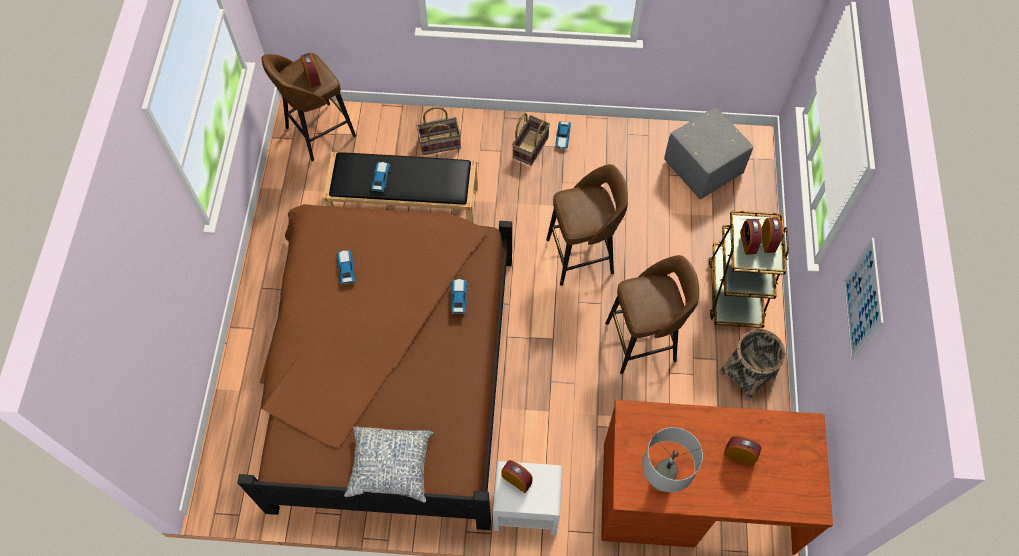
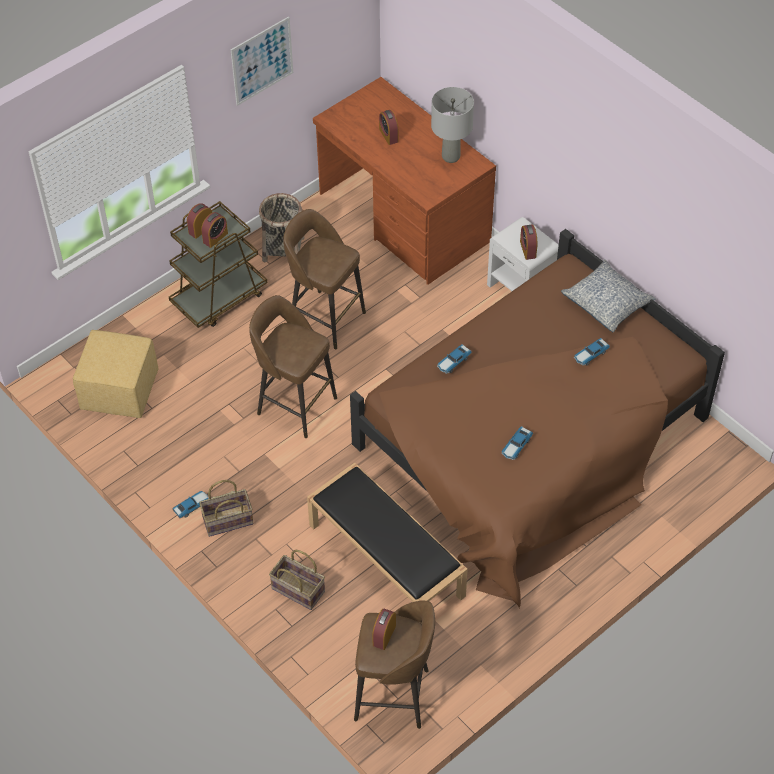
camera: 135 degrees left, 10 degrees down
(381, 178) = (404, 538): toy car -> toy car (590, 355)
(704, 168) = (119, 391): grey ottoman -> yellow ottoman

